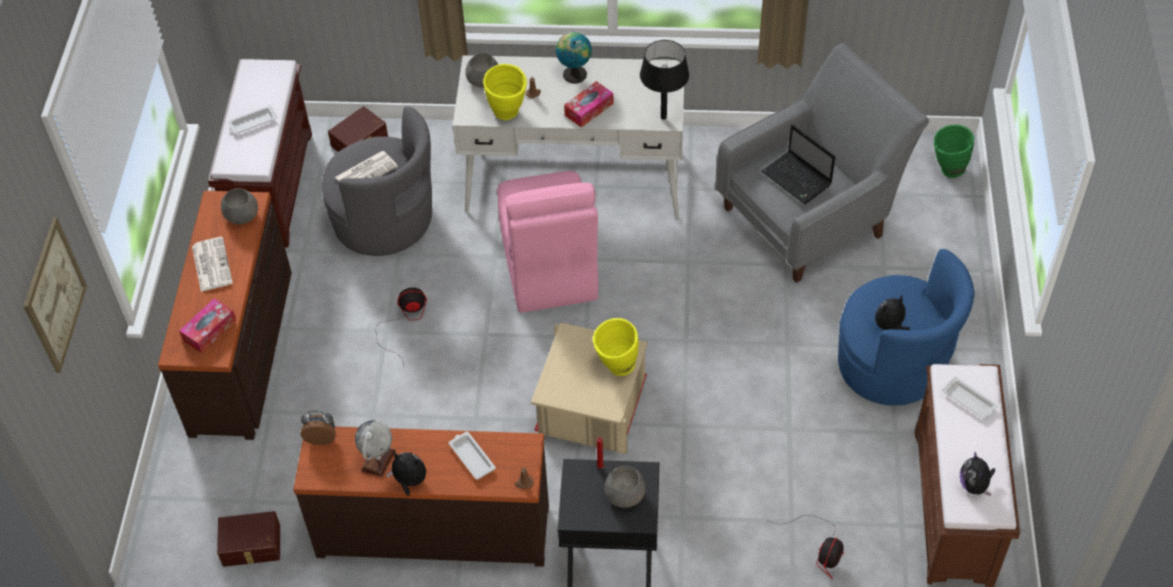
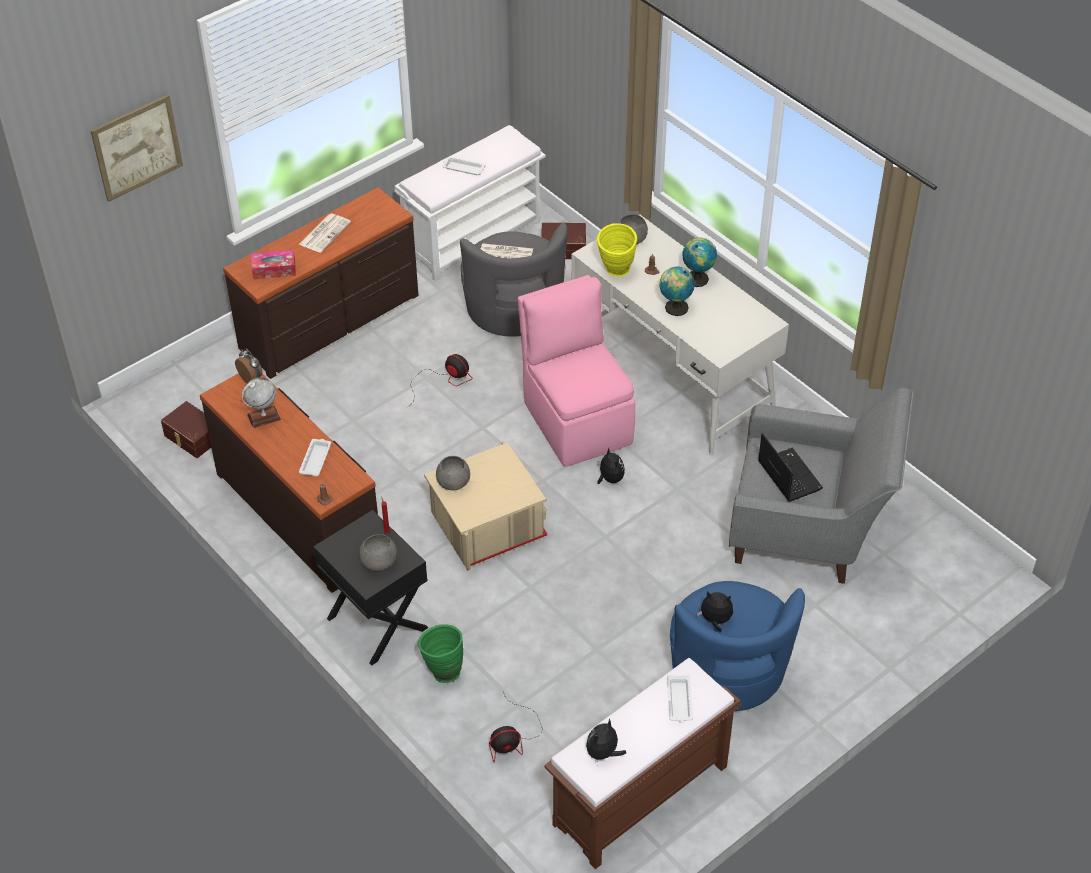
camera: 45 degrees right, 5 degrees down
(242, 216) = (379, 217): grey bowl -> grey bowl (453, 482)
(272, 187) = (473, 237): brown bench -> white bench
(409, 481) = (264, 443): plush toy -> plush toy (610, 479)
(549, 270) = (576, 420): pink chair -> pink chair turned 120 degrees clockwise
(589, 109) = (674, 308): tissue box -> globe
(616, 368) = (503, 498): yellow vase -> none
(663, 117) = (719, 350): black table lamp -> none
(798, 179) = (788, 475): laptop -> laptop turned 150 degrees clockwise
(947, 170) = (963, 580): green vase -> green vase (442, 670)

